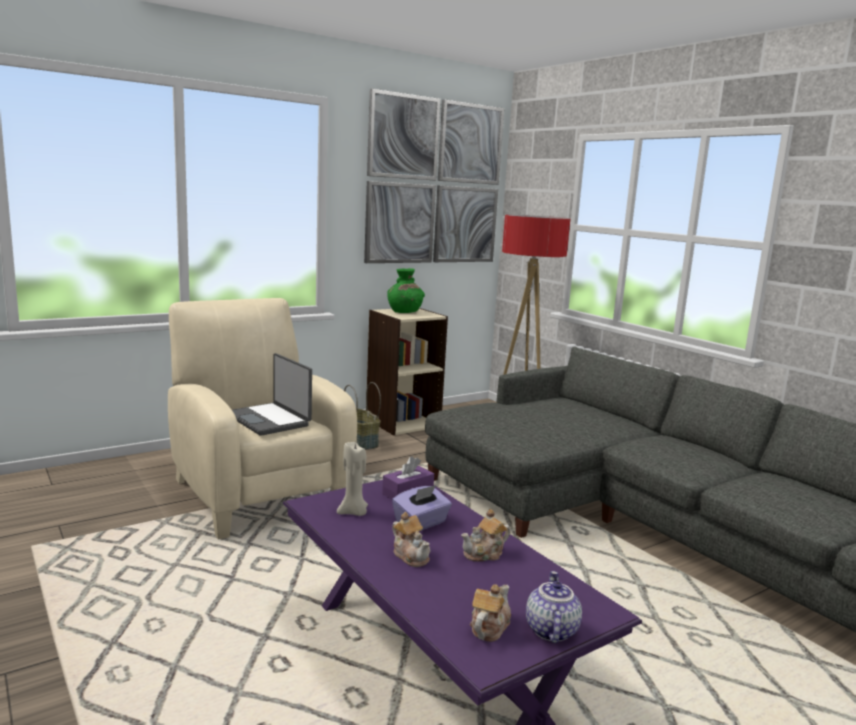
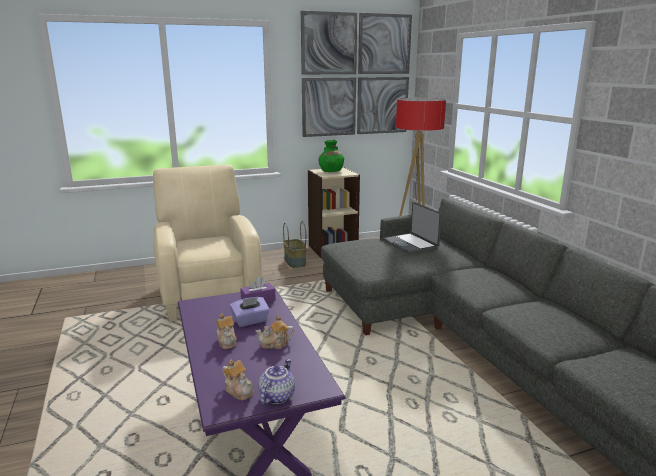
camera: 15 degrees right, 5 degrees up
(269, 420) = (205, 247): laptop -> laptop (411, 244)
(353, 512) = (213, 311): beige candle -> none
(489, 627) = (239, 390): teapot -> teapot turned 90 degrees clockwise

